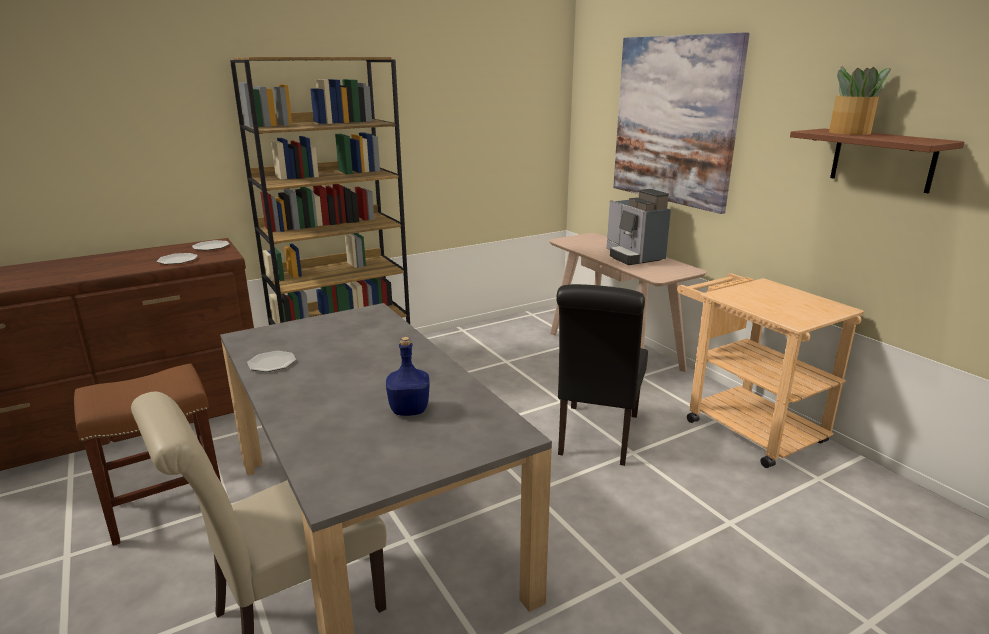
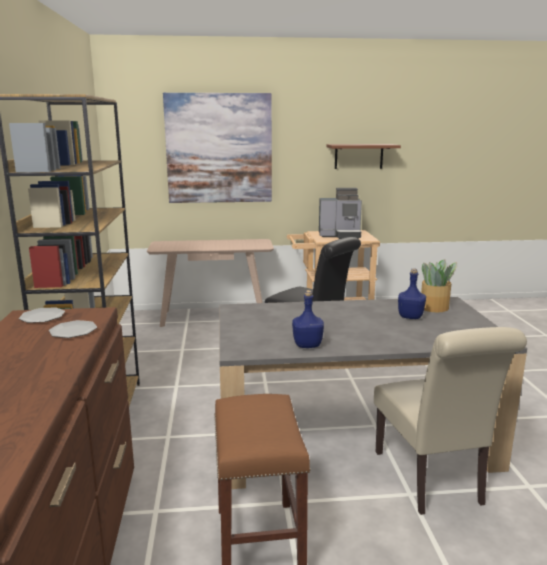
camera: 65 degrees left, 5 degrees down
(272, 363) = (308, 345): plate -> blue bottle
(633, 256) = (220, 243): coffee machine -> coffee machine (340, 235)
(850, 133) = (350, 144): potted plant -> potted plant (435, 307)

